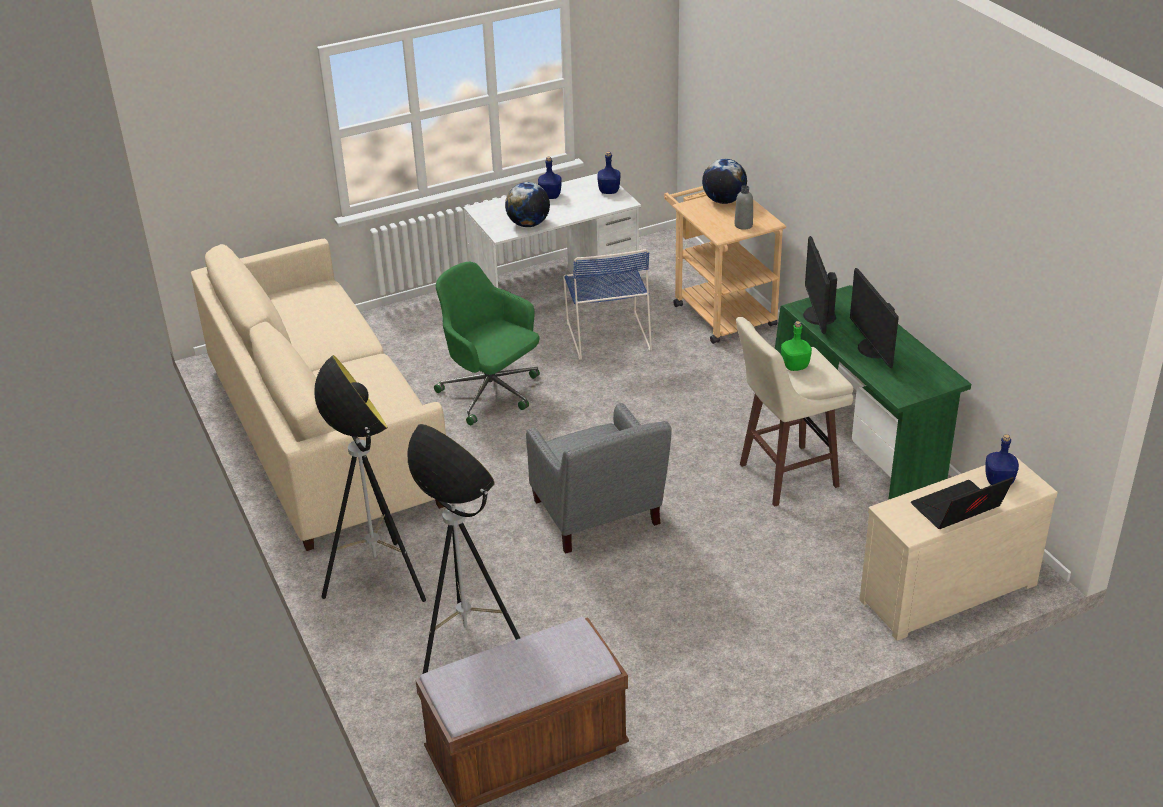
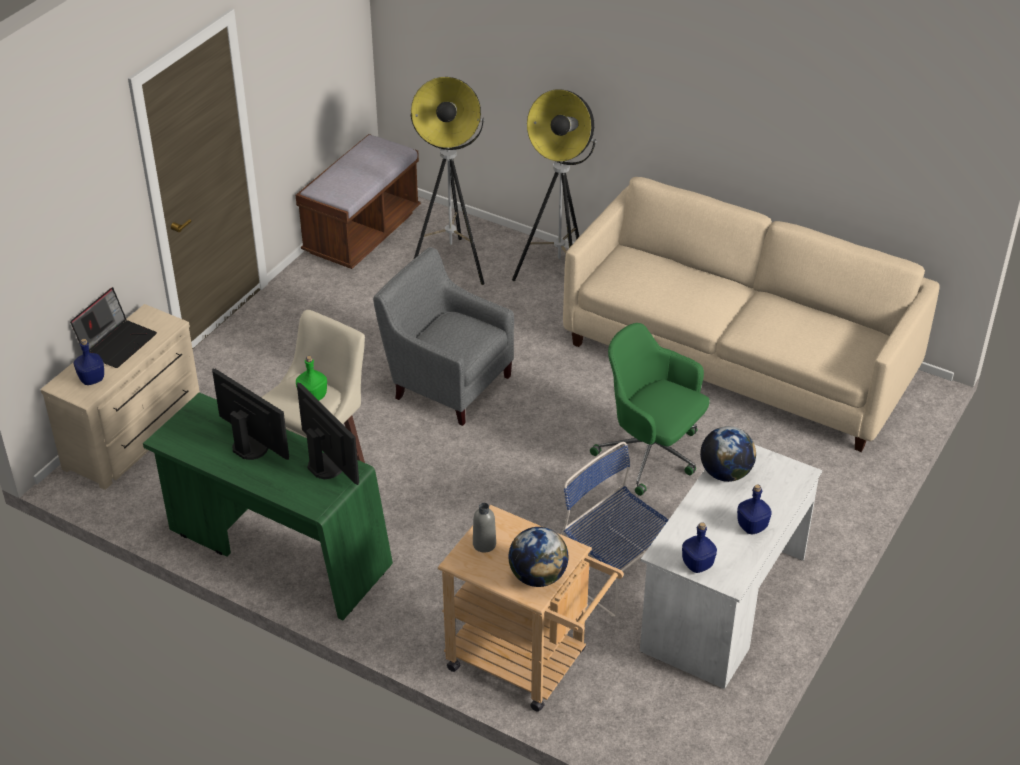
camera: 145 degrees right, 5 degrees up
(491, 393) = (651, 455): green office chair -> green office chair turned 150 degrees counterclockwise

